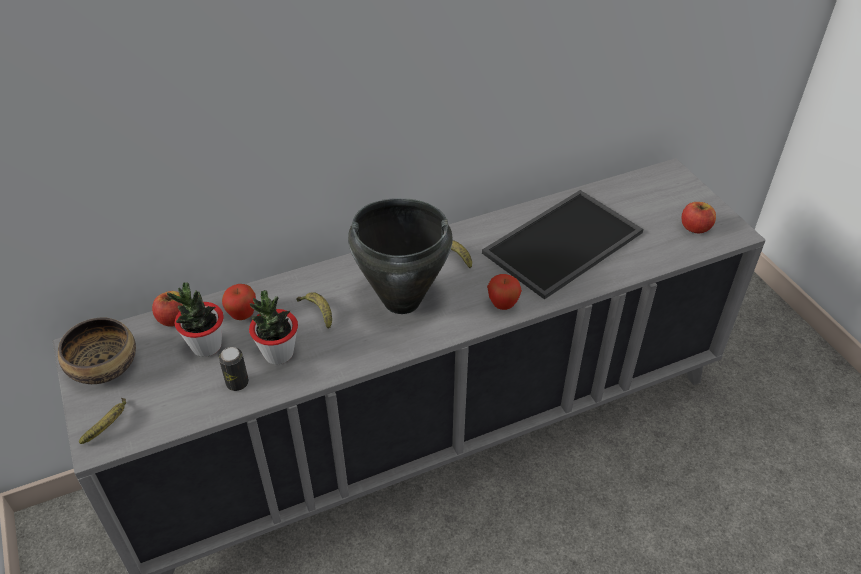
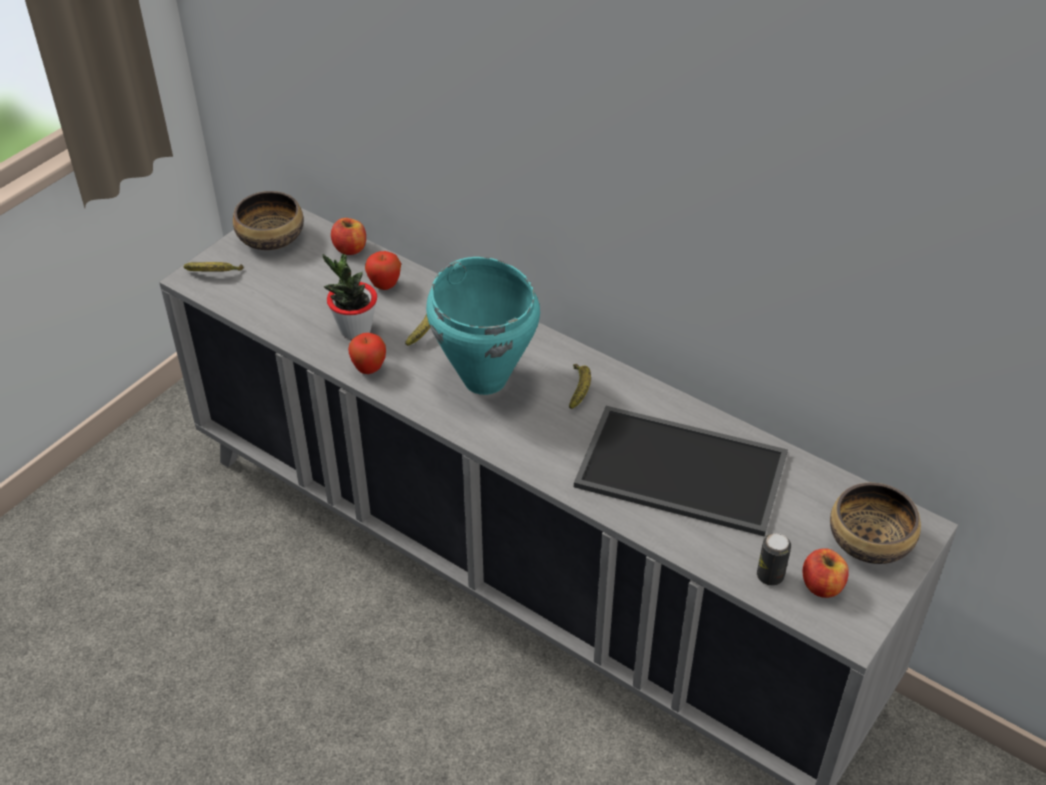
camera: 60 degrees right, 0 degrees up
(206, 346) = (332, 282): potted plant -> none
(237, 383) = (304, 321): can -> can (770, 576)
(401, 300) = (485, 379): black cooking pot -> turquoise cooking pot
(502, 305) = (538, 457): apple -> apple (369, 369)
(671, 194) = (870, 541): none -> bowl

